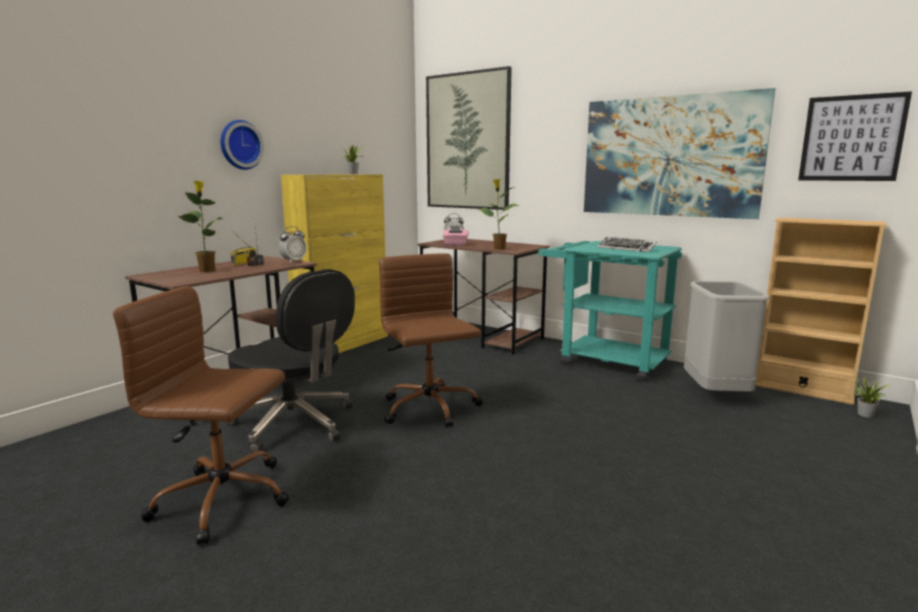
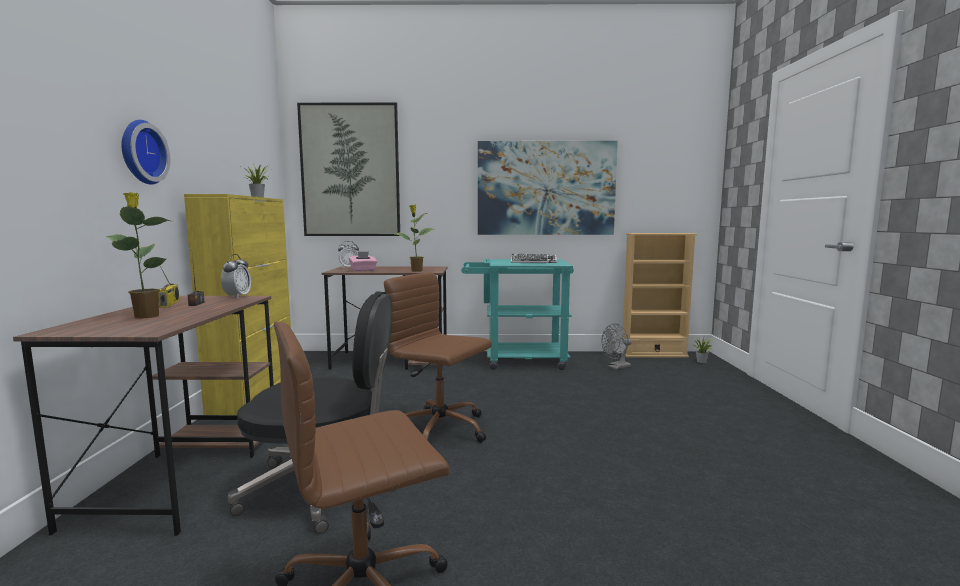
camera: 35 degrees left, 5 degrees down
(716, 394) = (616, 367): grey trash can -> grey fan
(851, 138) = (664, 178): picture -> none

